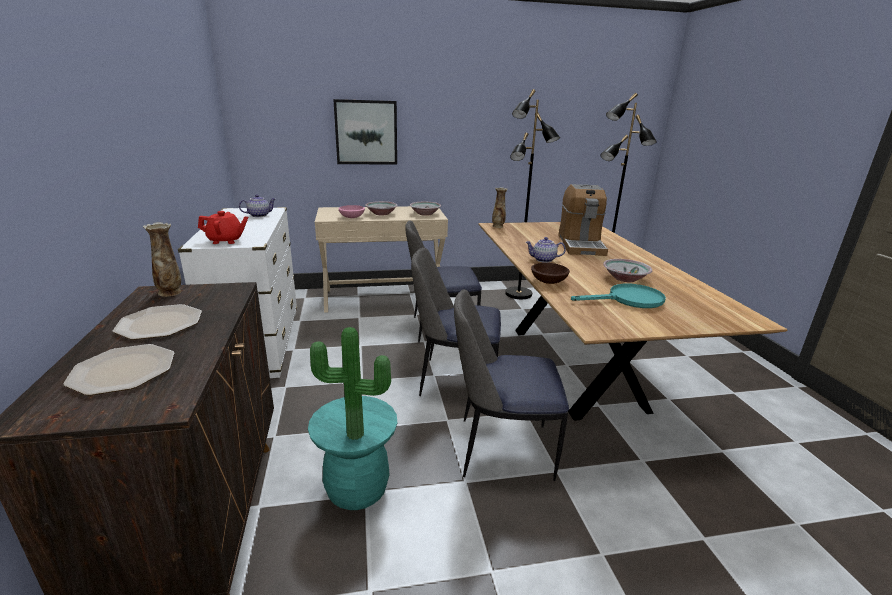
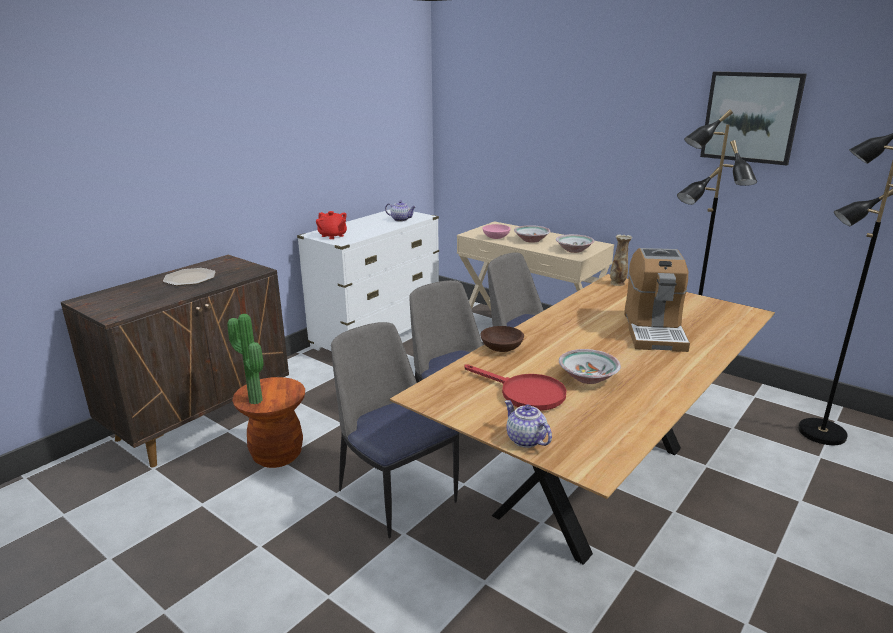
camera: 50 degrees right, 0 degrees up
(122, 370) = (134, 295): plate -> none
(170, 292) = (230, 262): vase -> none
(357, 490) = (277, 455): turquoise stool -> brown stool
(366, 132) = (547, 148): picture -> picture (751, 117)
(543, 260) = (558, 330): teapot -> teapot (525, 440)
(580, 245) = (654, 331): coffee machine -> coffee machine turned 45 degrees counterclockwise
(628, 300) = (524, 393): turquoise frying pan -> red frying pan

